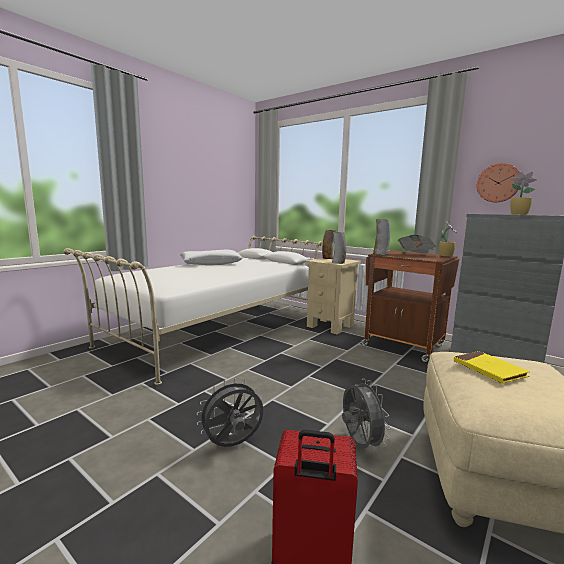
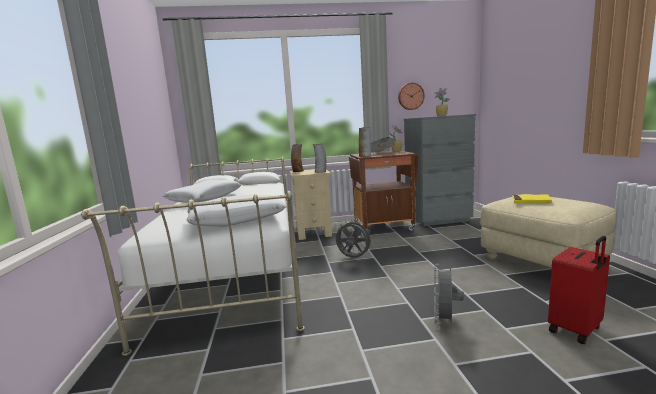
camera: 45 degrees left, 0 degrees up
(160, 280) = (237, 220): none -> white pillow
(359, 444) = (483, 280): grey fan -> grey fan (353, 258)

